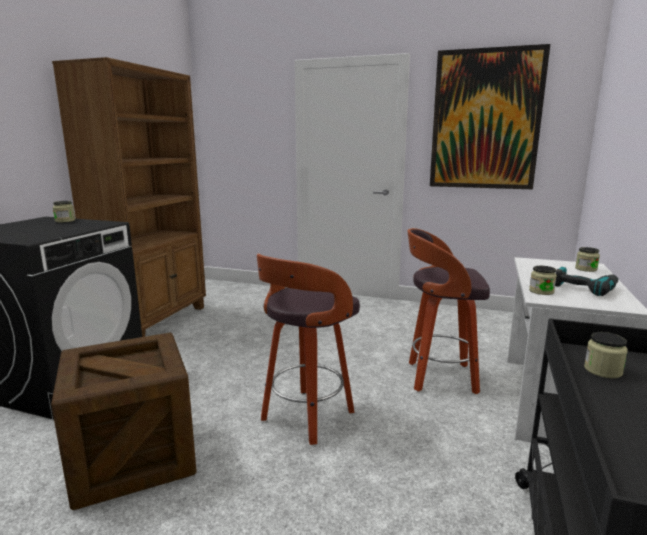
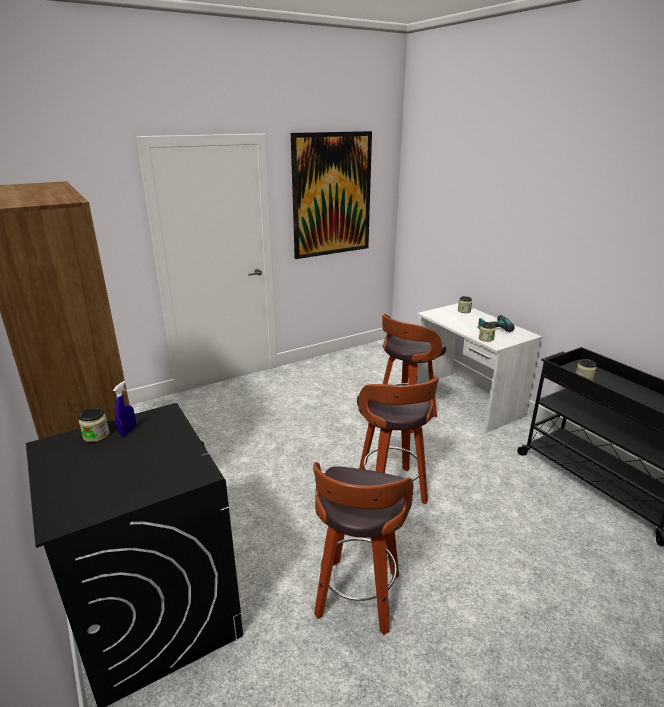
camera: 50 degrees left, 10 degrees up
(76, 223) = (128, 431): none -> blue spray bottle
(133, 457) = (357, 598): crate -> stool

